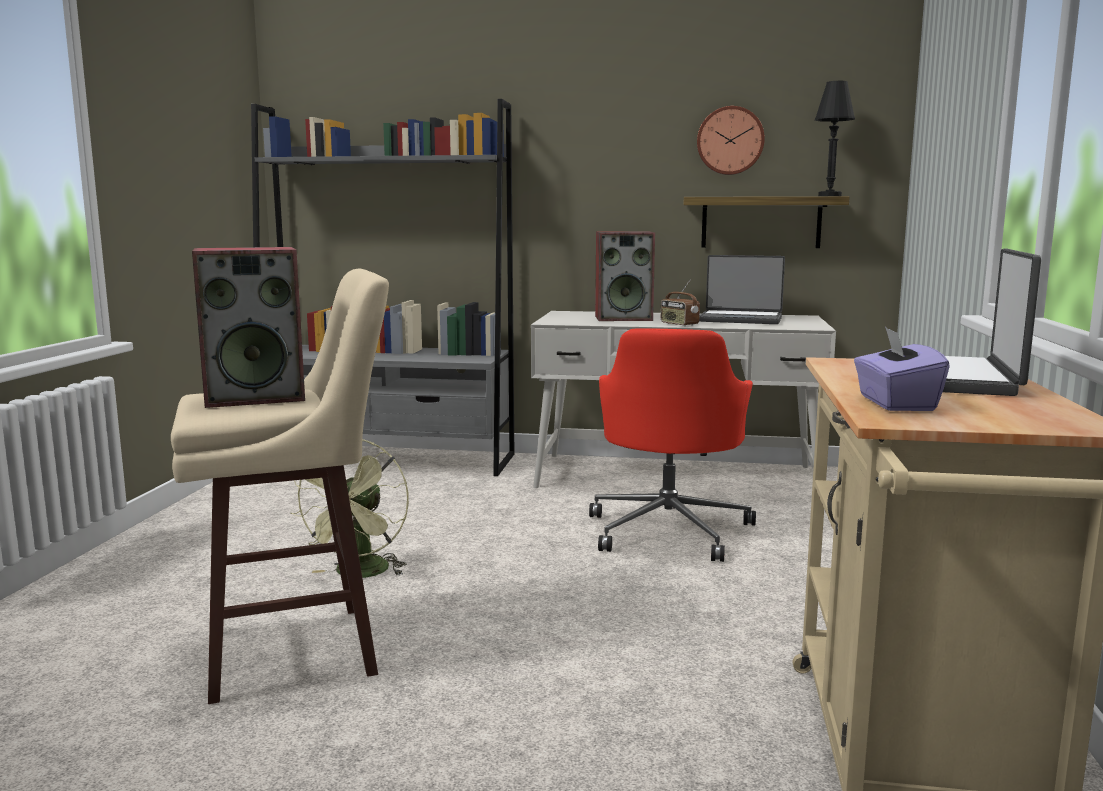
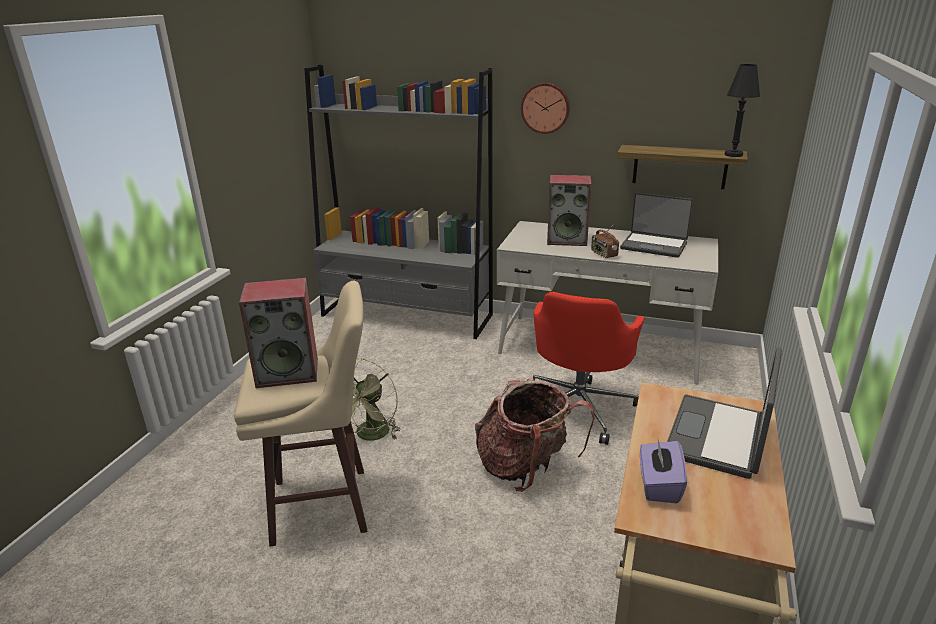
camera: 10 degrees right, 15 degrees up
(612, 591) = (526, 467): none -> backpack
(730, 141) = (660, 103): wall clock -> wall clock (545, 108)

